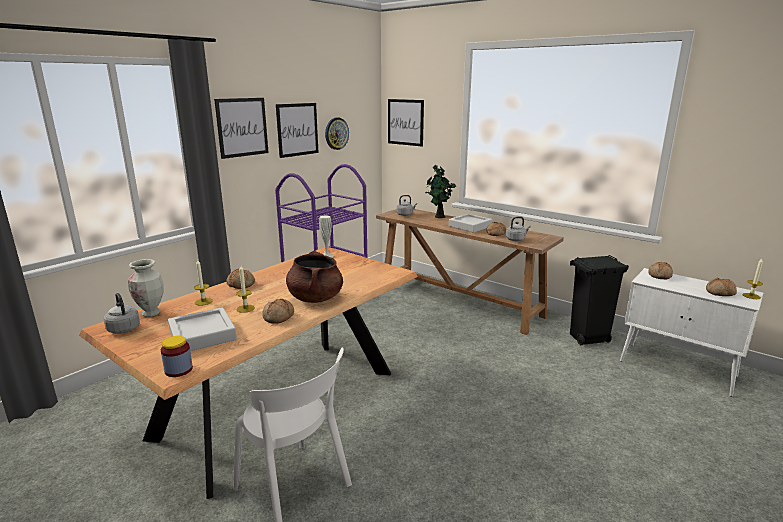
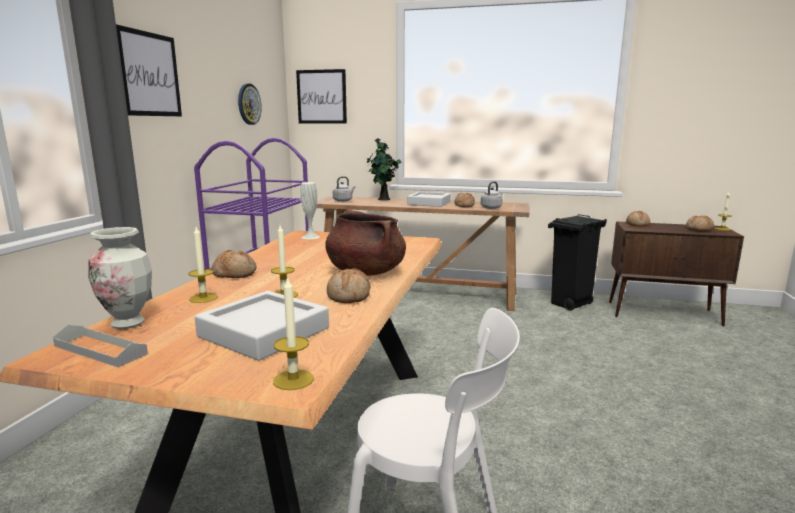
camera: 25 degrees left, 5 degrees down
(123, 328) = (100, 350): grey kettle -> grey tray
(178, 370) = (293, 379): jar -> candle
(297, 129) = (210, 91): picture -> none
(678, 369) = (664, 313): white cabinet -> brown cabinet

